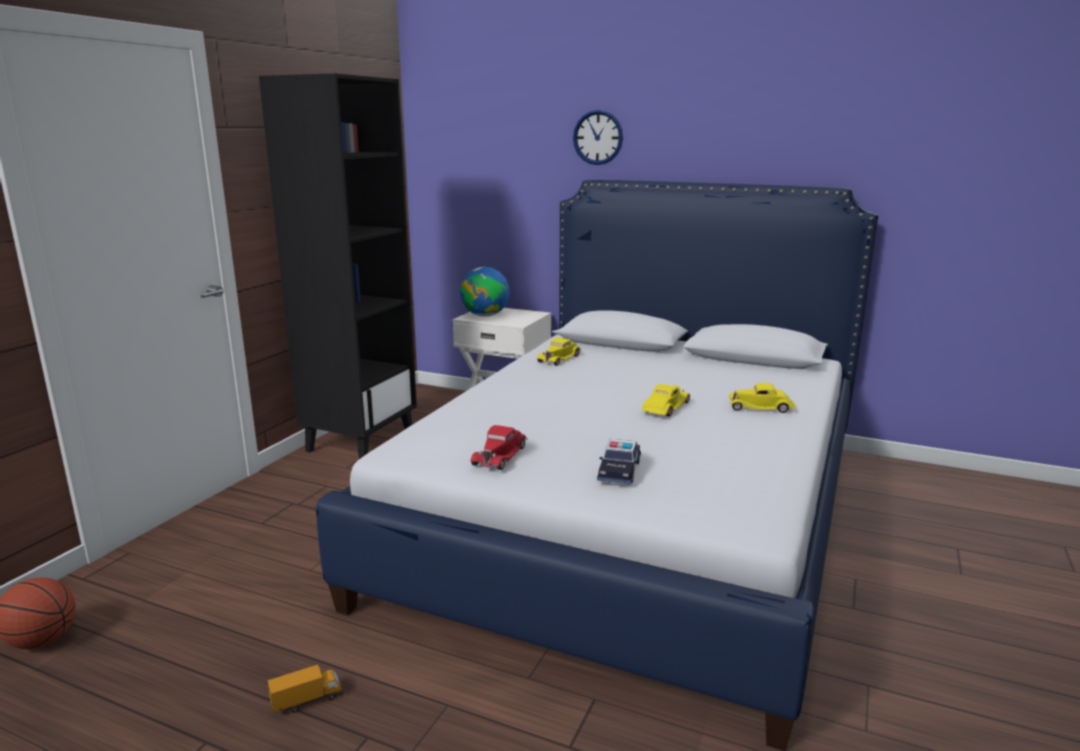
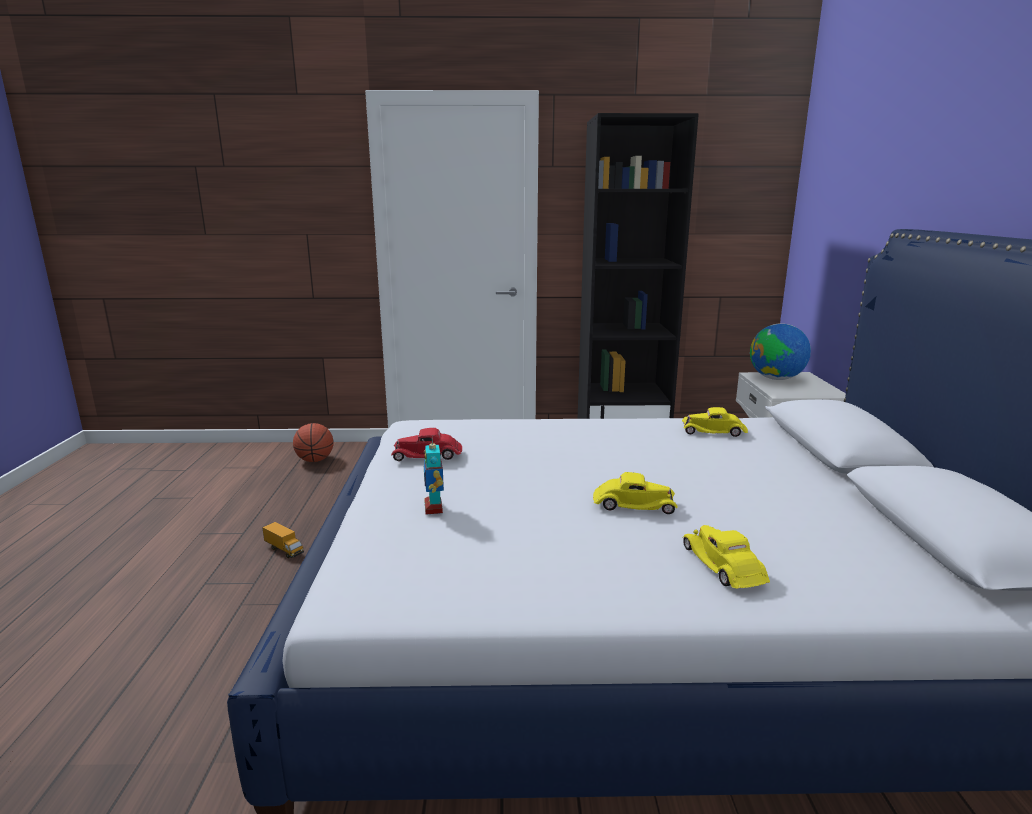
camera: 65 degrees right, 0 degrees up
(598, 137) = (938, 169): wall clock -> none
(619, 471) = (434, 508): toy car -> toy robot

